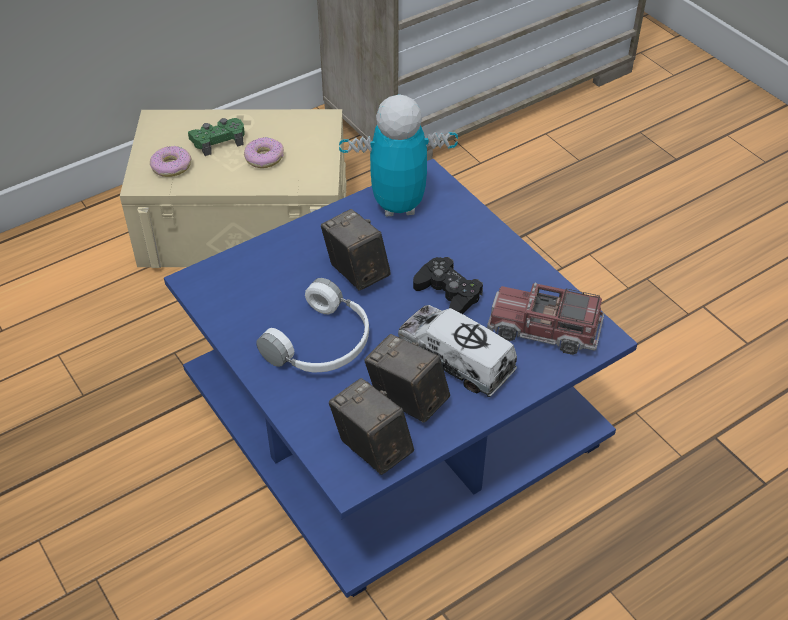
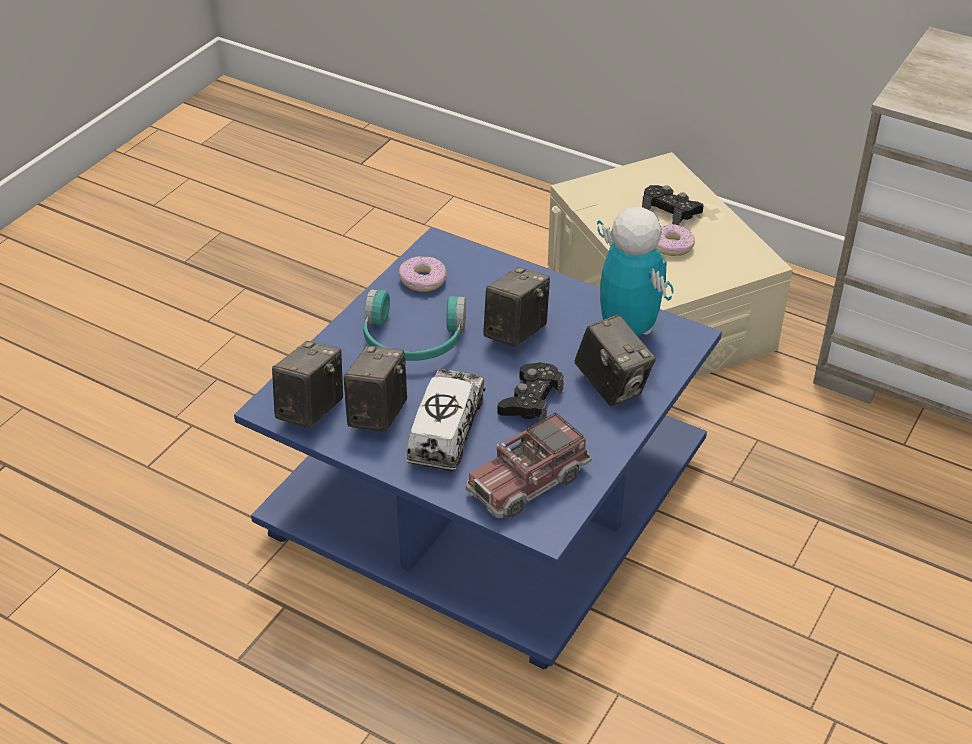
camera: 65 degrees right, 5 degrees down
(171, 166) = (610, 197): donut -> donut (423, 280)
(218, 140) = (670, 210): green game controller -> black game controller
(322, 344) = (412, 341): white headphones -> turquoise headphones
(460, 240) = (612, 386): none -> camera
(544, 329) = (528, 481): toy truck -> toy truck turned 120 degrees counterclockwise

